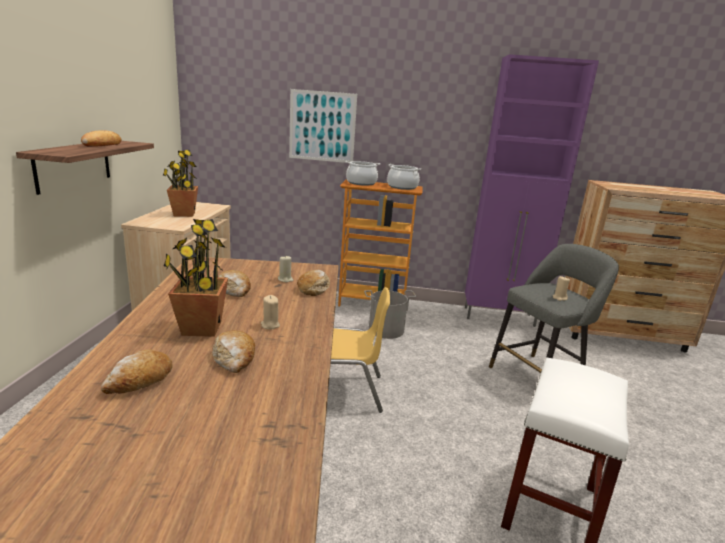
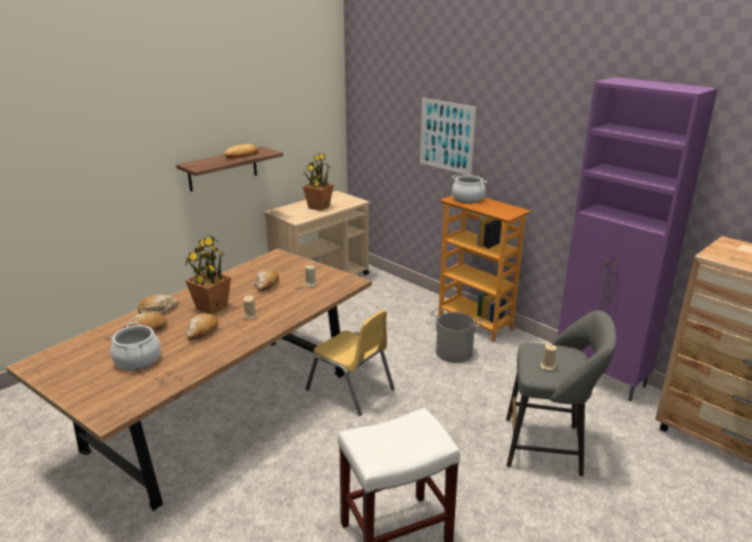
camera: 40 degrees right, 5 degrees up
(314, 288) = (319, 297): bread -> bread (158, 310)
(402, 187) = (502, 209): cooking pot -> cooking pot (138, 360)

